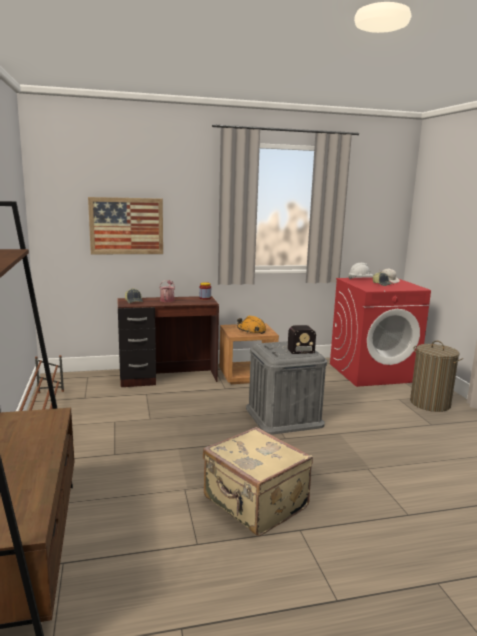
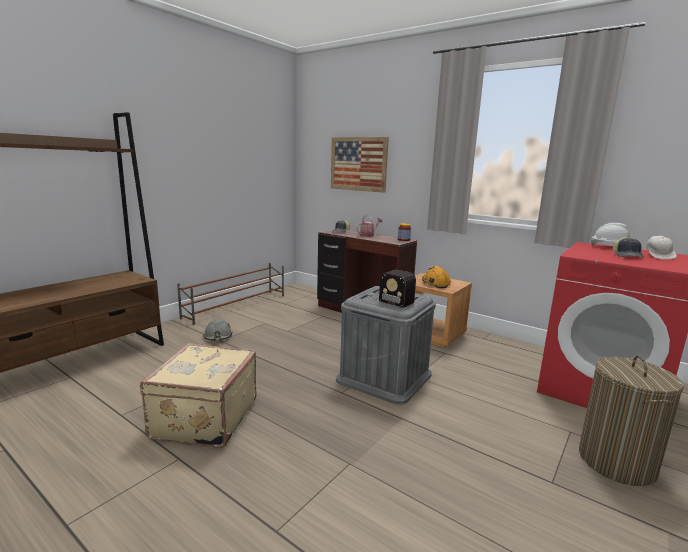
camera: 50 degrees right, 0 degrees up
(104, 452) = (218, 336): none -> grey hard hat

